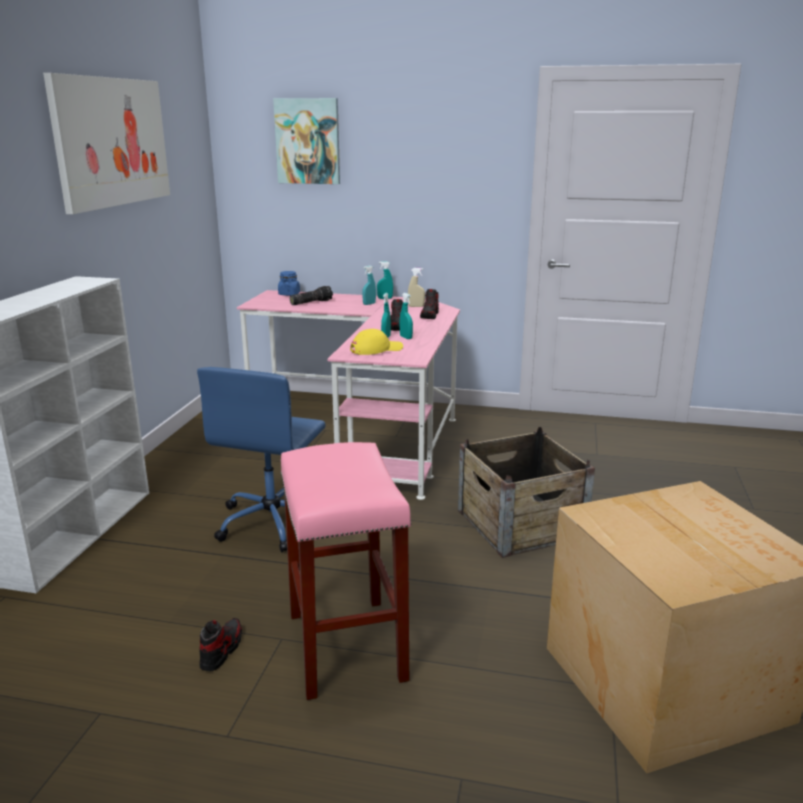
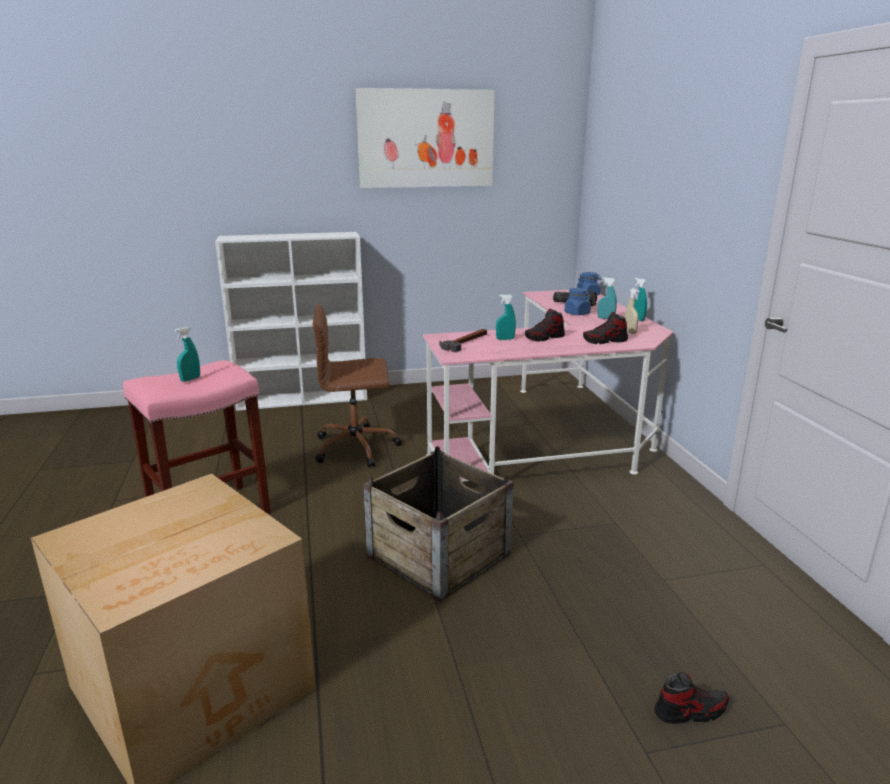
camera: 65 degrees right, 0 degrees up
(221, 650) = (195, 475): shoe -> shoe (690, 711)
(273, 522) = (357, 447): blue office chair -> brown office chair
(308, 141) = (627, 144): picture -> none
(342, 307) = (577, 313): none -> blue jar
(376, 349) = (465, 342): yellow cap -> hammer
(406, 337) = (515, 344): turquoise spray bottle -> turquoise spray bottle (190, 379)

